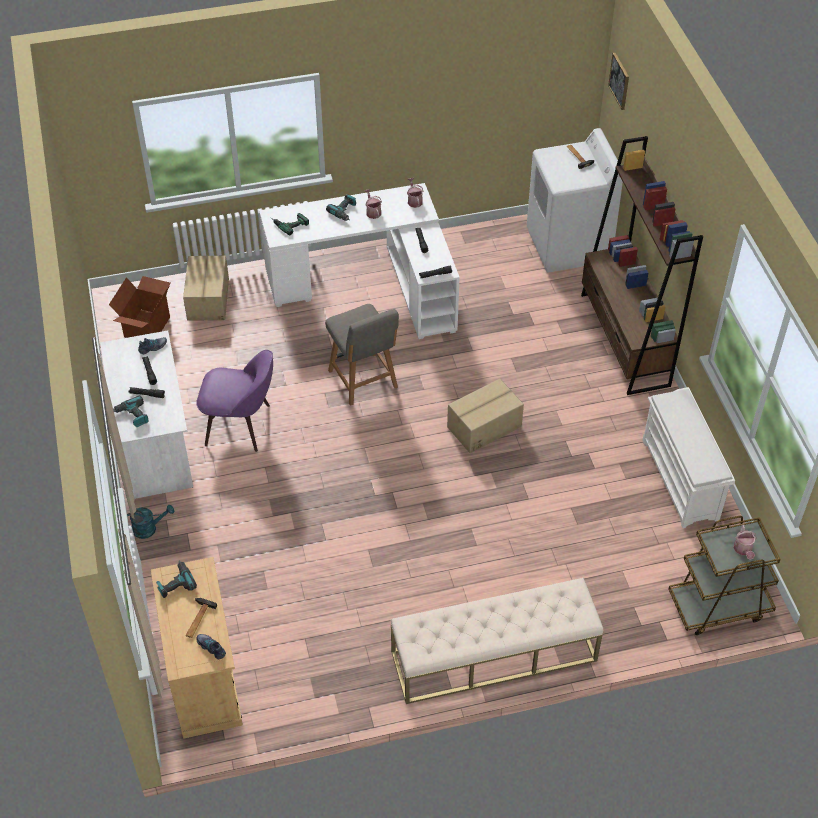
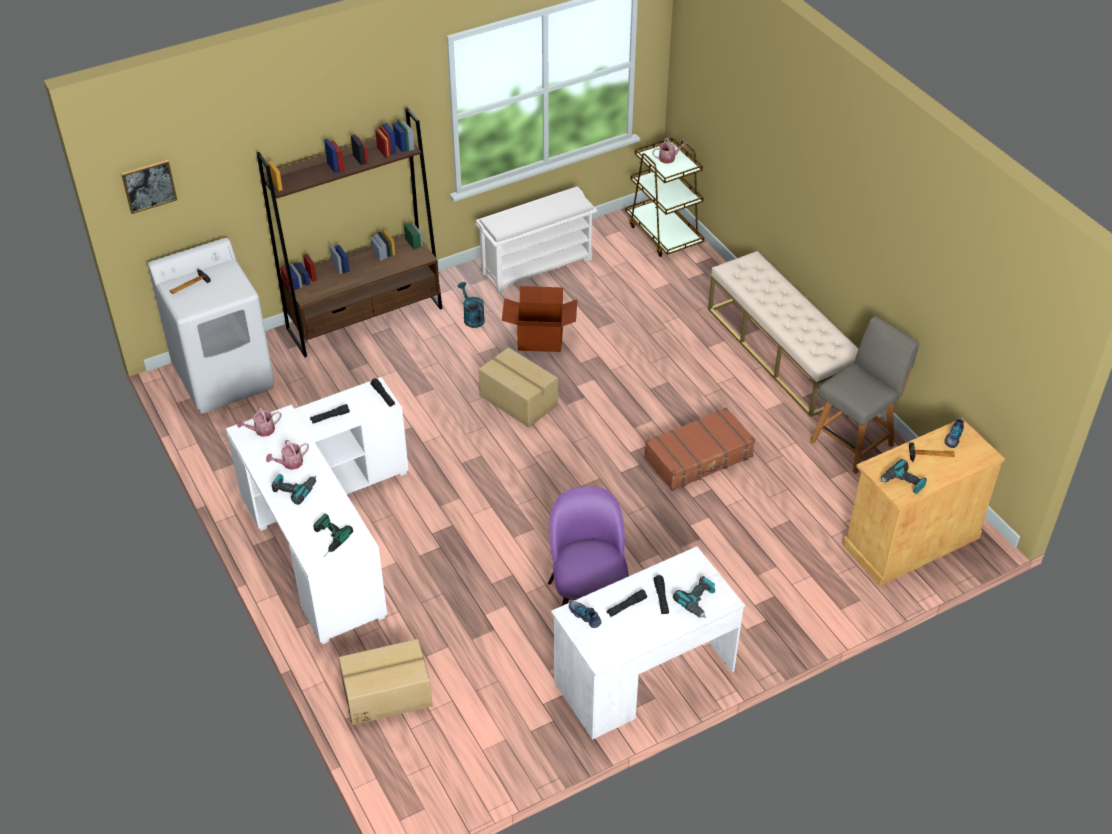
camera: 105 degrees left, 5 degrees down
(146, 326) = (455, 749): cardboard box -> cardboard box (540, 340)
(149, 528) = (764, 641): turquoise watering can -> turquoise watering can (472, 317)
(364, 381) = (484, 507): grey chair -> grey chair (853, 442)
(367, 542) = (699, 458): none -> brown suitcase

